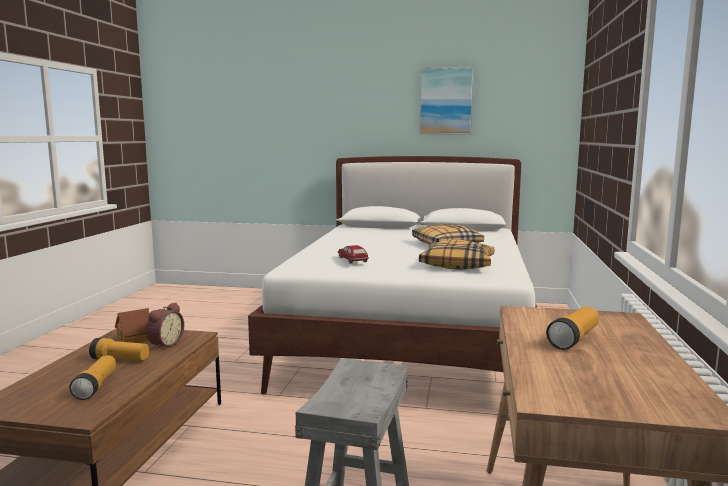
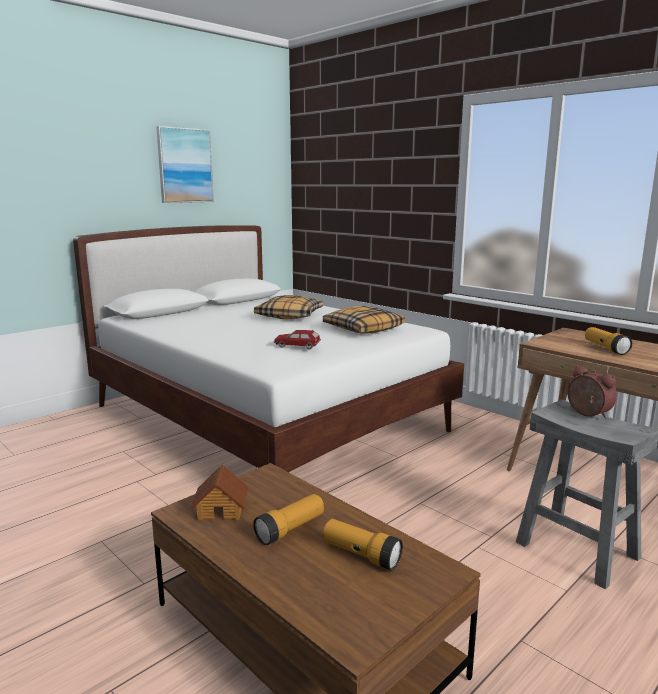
camera: 55 degrees left, 5 degrees up
(164, 344) = (271, 496): alarm clock -> alarm clock (587, 414)

